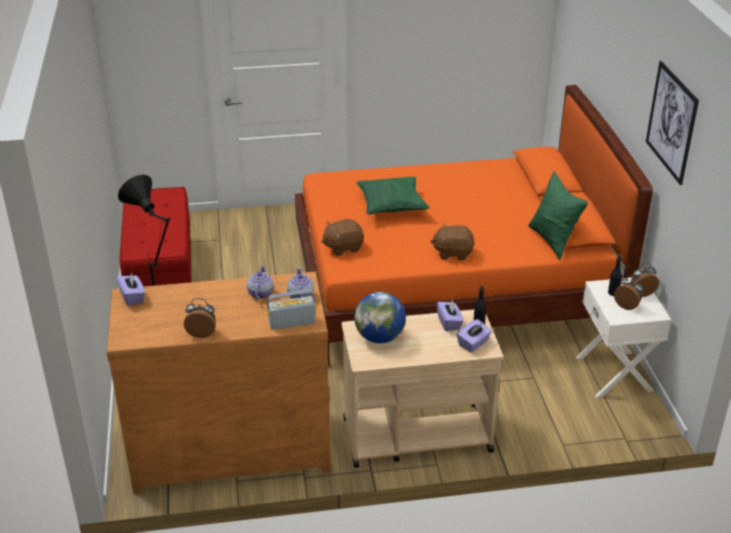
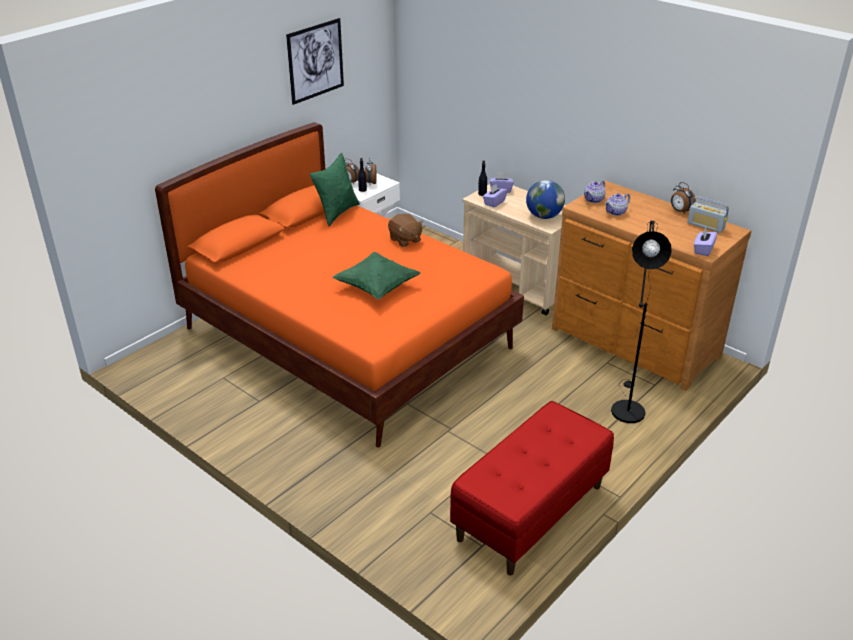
camera: 130 degrees left, 0 degrees up
(292, 322) = (619, 191): radio -> radio (706, 226)
(343, 247) = (463, 282): brown plush toy -> none

